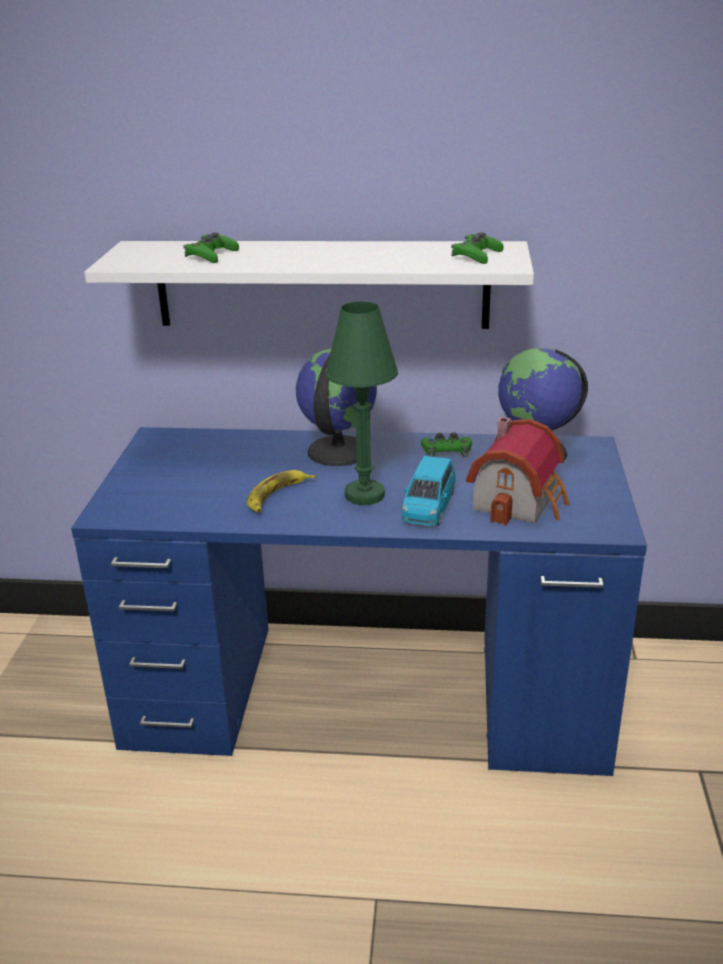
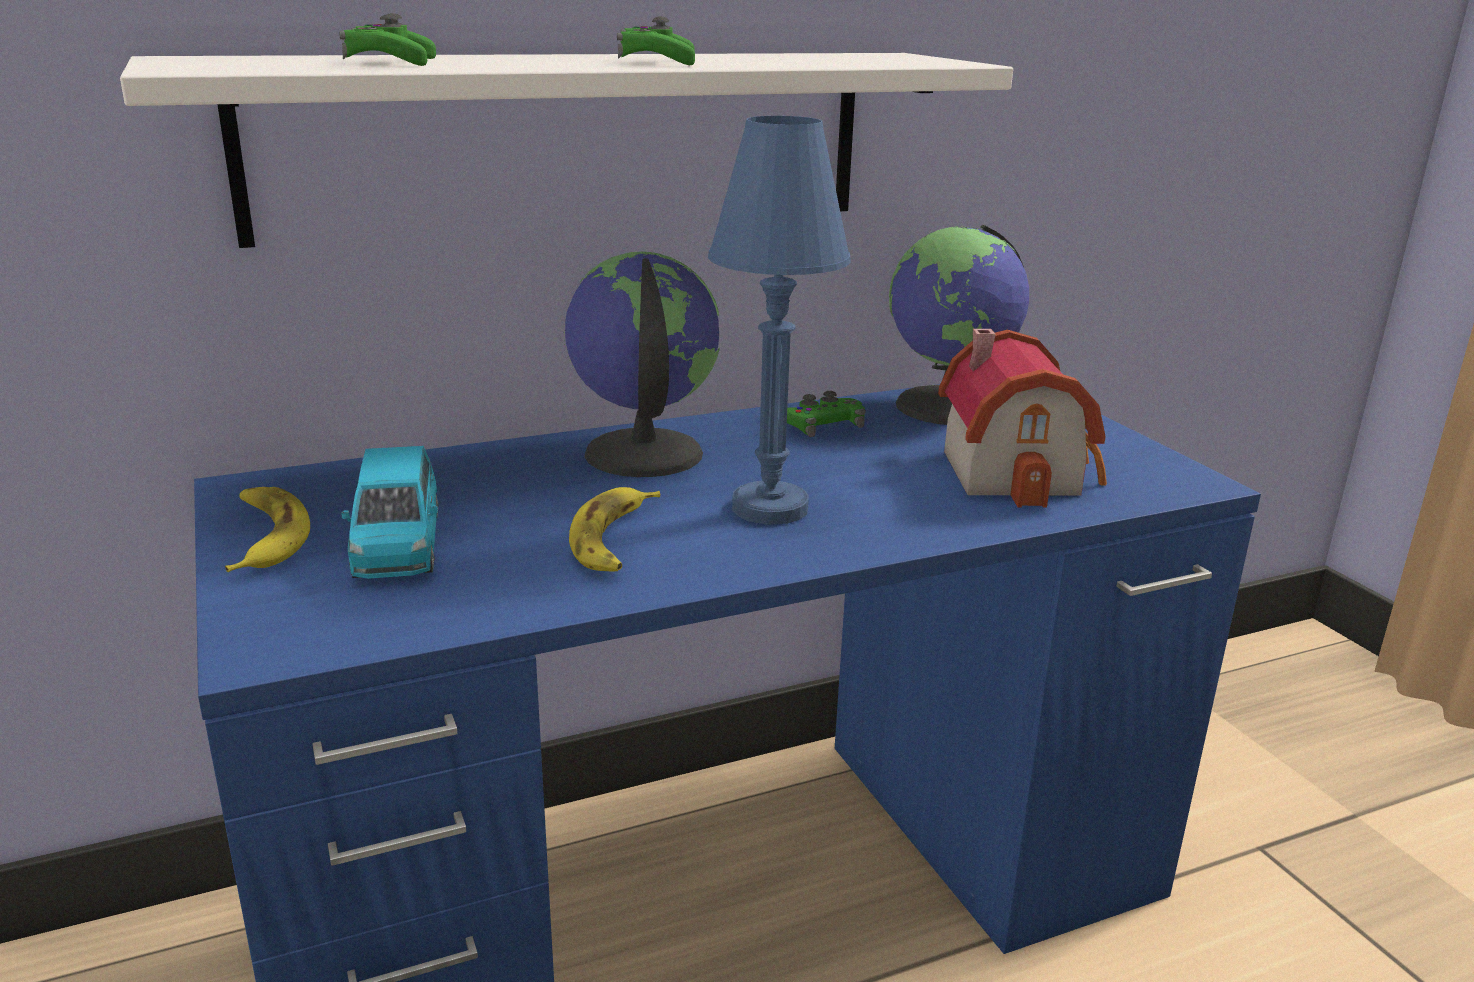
camera: 30 degrees left, 5 degrees down
(143, 463) = (265, 537): none -> banana
(364, 495) = (769, 508): green table lamp -> blue table lamp
(428, 507) = (897, 505): blue toy car -> blue toy car (397, 546)
(476, 255) = (878, 58): green game controller -> green game controller (657, 61)

